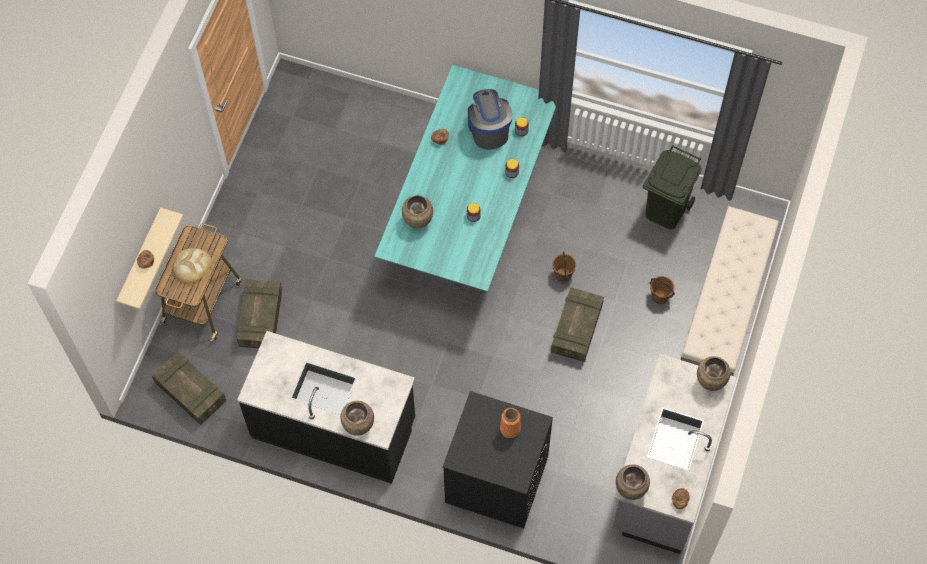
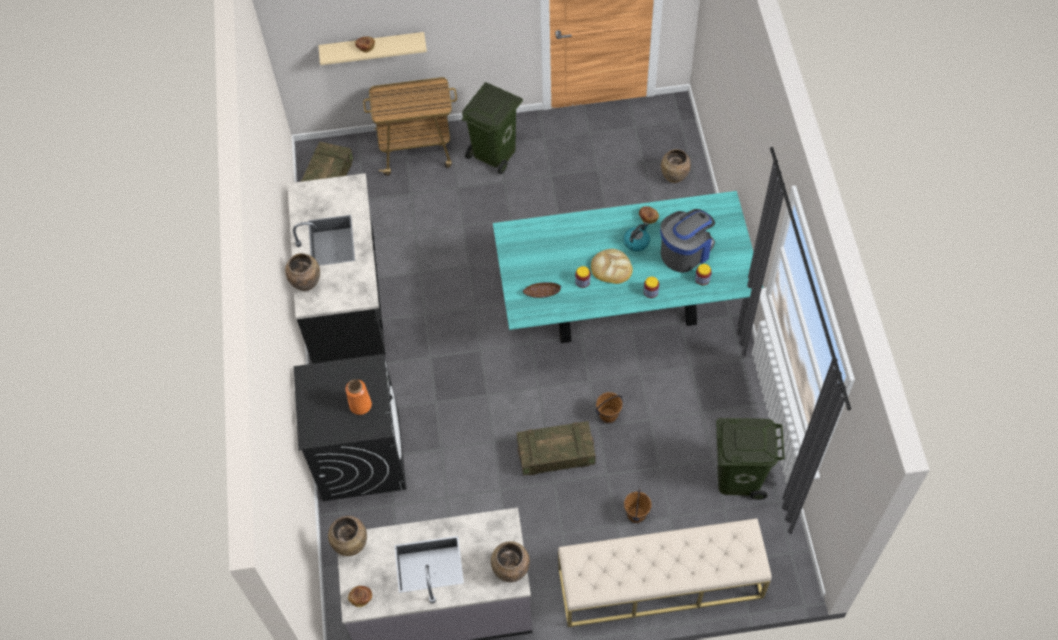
camera: 65 degrees right, 5 degrees down
(192, 266) = (409, 100): bread -> bread (611, 268)
(249, 239) = (495, 153): none -> green trash can
(261, 319) = (422, 198): crate -> none
(417, 221) = (549, 240): brown vase -> brown vase (673, 177)
(458, 159) = (636, 242): none -> kettle
(466, 251) = (541, 293): none -> brown bowl

